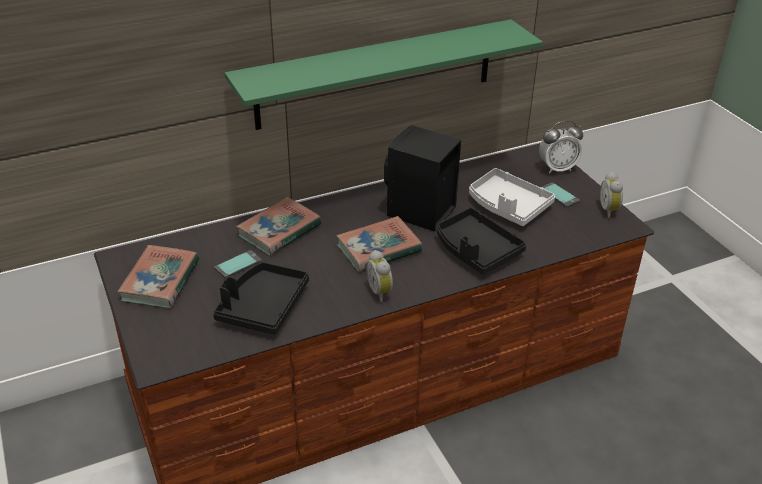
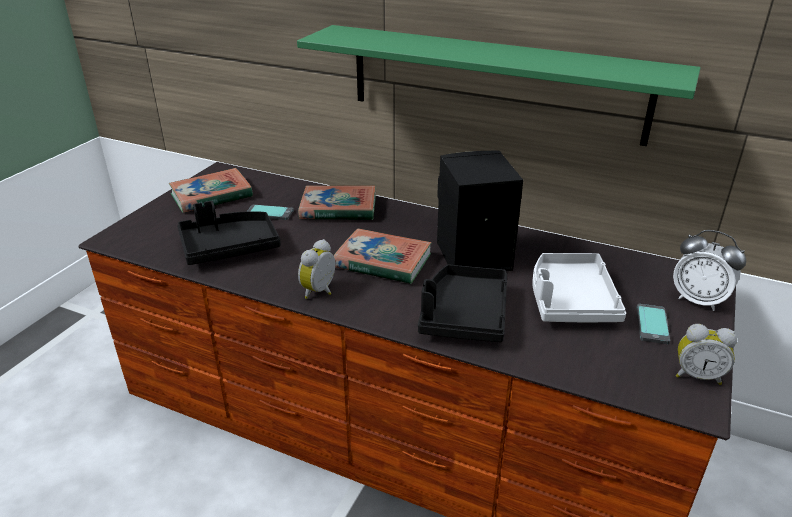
camera: 50 degrees right, 5 degrees down
(609, 210) = (697, 375): alarm clock -> alarm clock turned 120 degrees counterclockwise

